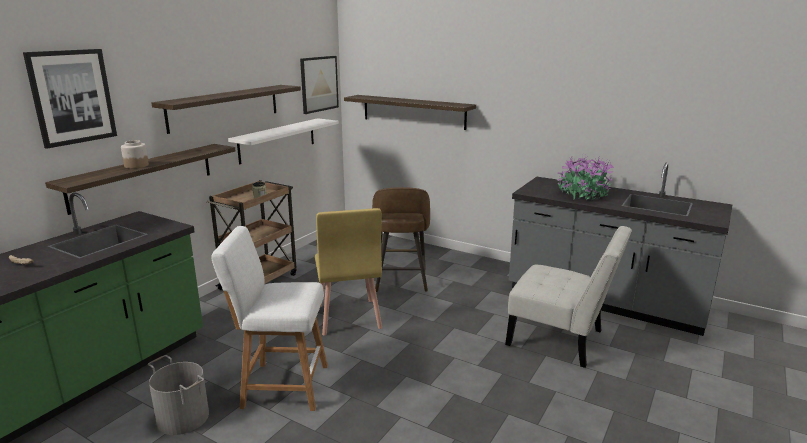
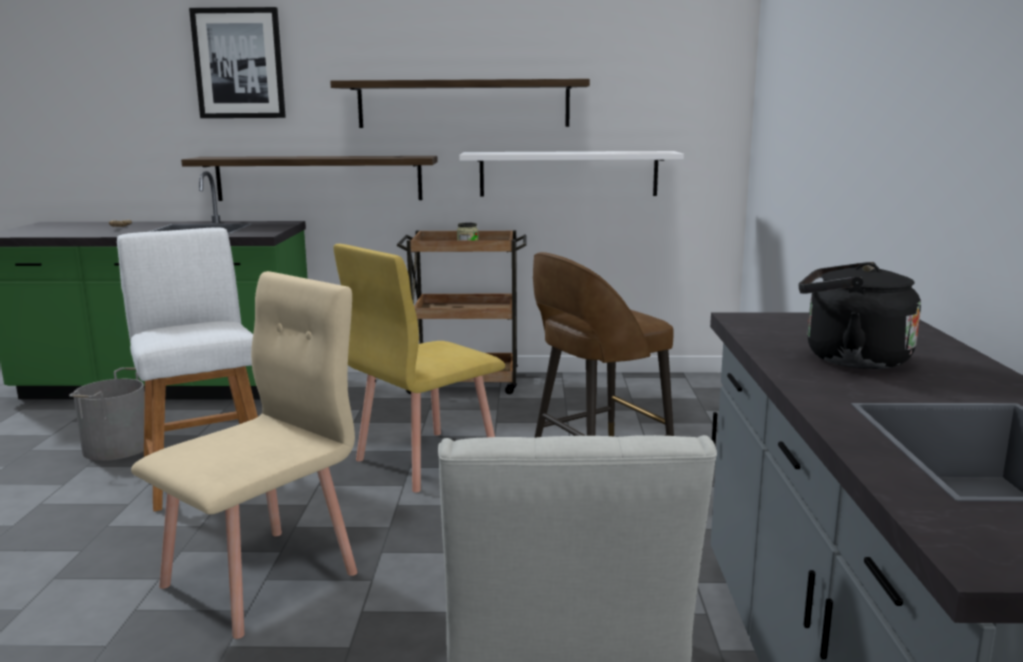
camera: 60 degrees right, 5 degrees down
(136, 165) = (289, 157): jar -> none
(319, 84) = (687, 88): picture -> none
(413, 111) = (800, 141): shelf -> none
(429, 385) = (262, 579): none -> beige chair
(582, 195) = (849, 359): potted plant -> black kettle

